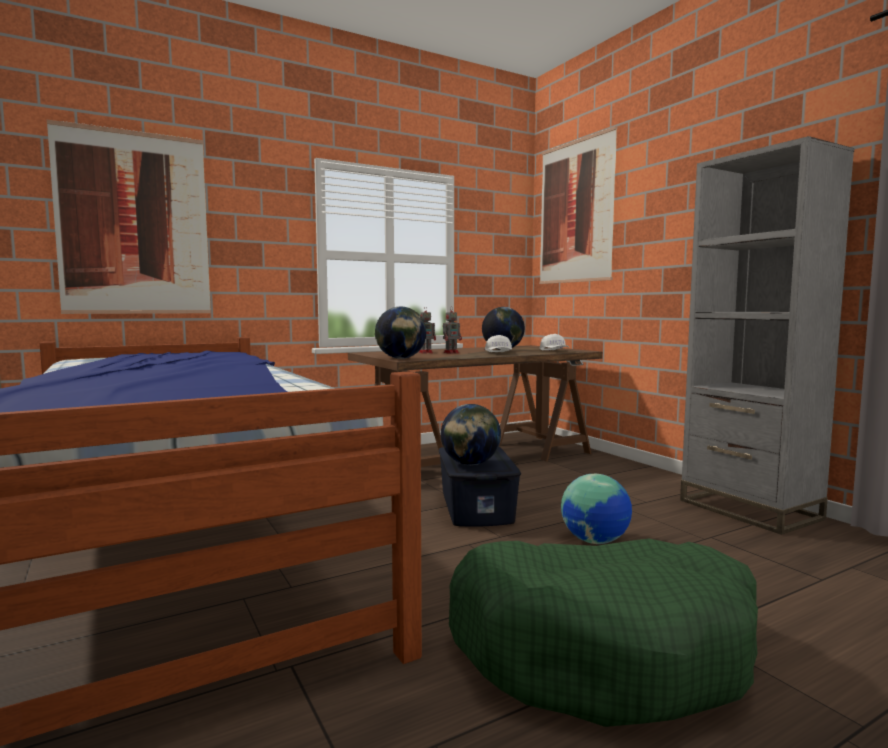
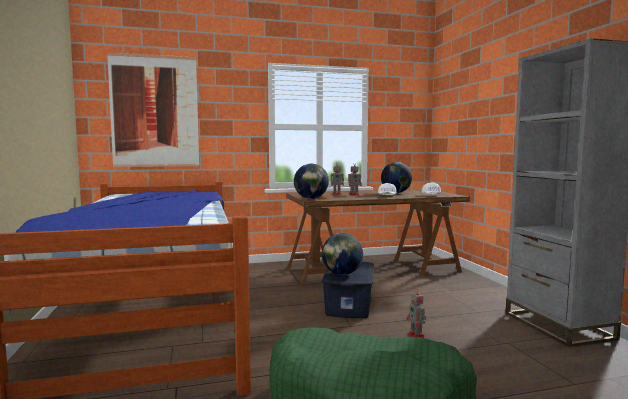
camera: 15 degrees right, 0 degrees up
(575, 211) = (458, 90): picture -> none
(595, 541) = (416, 336): globe -> toy robot

